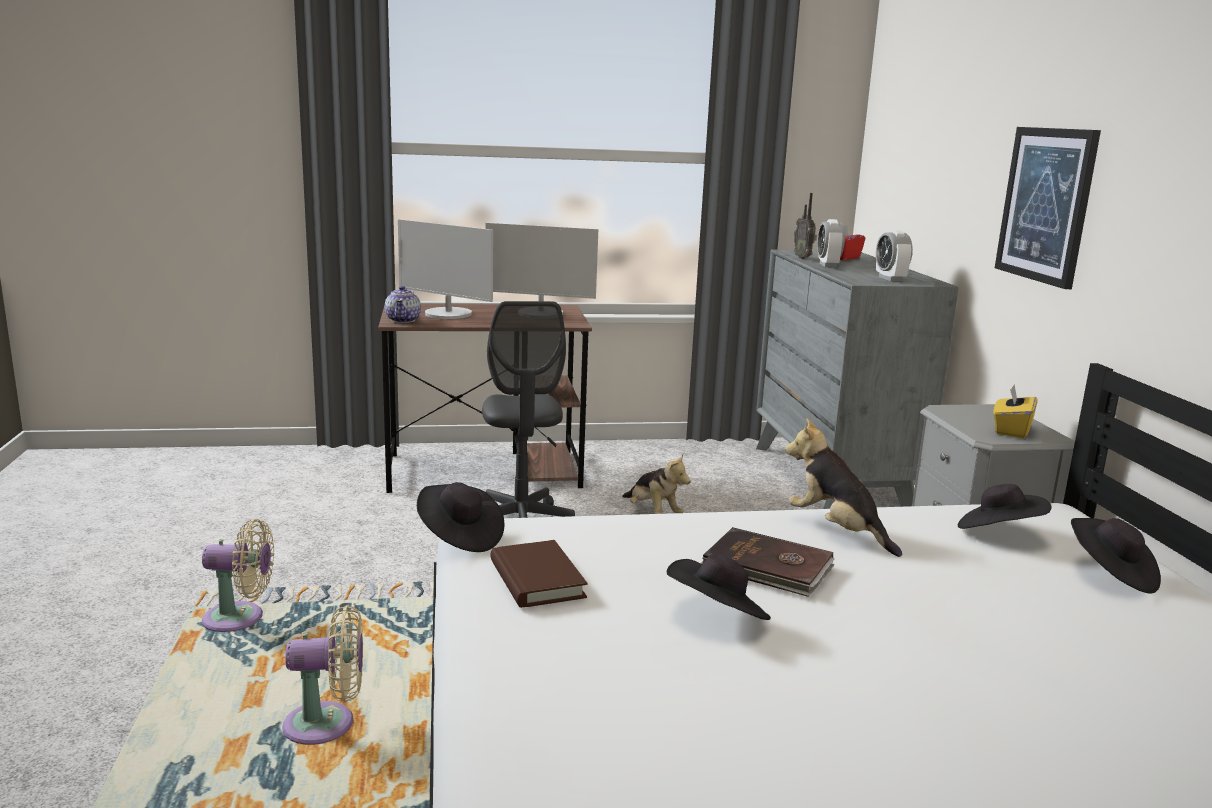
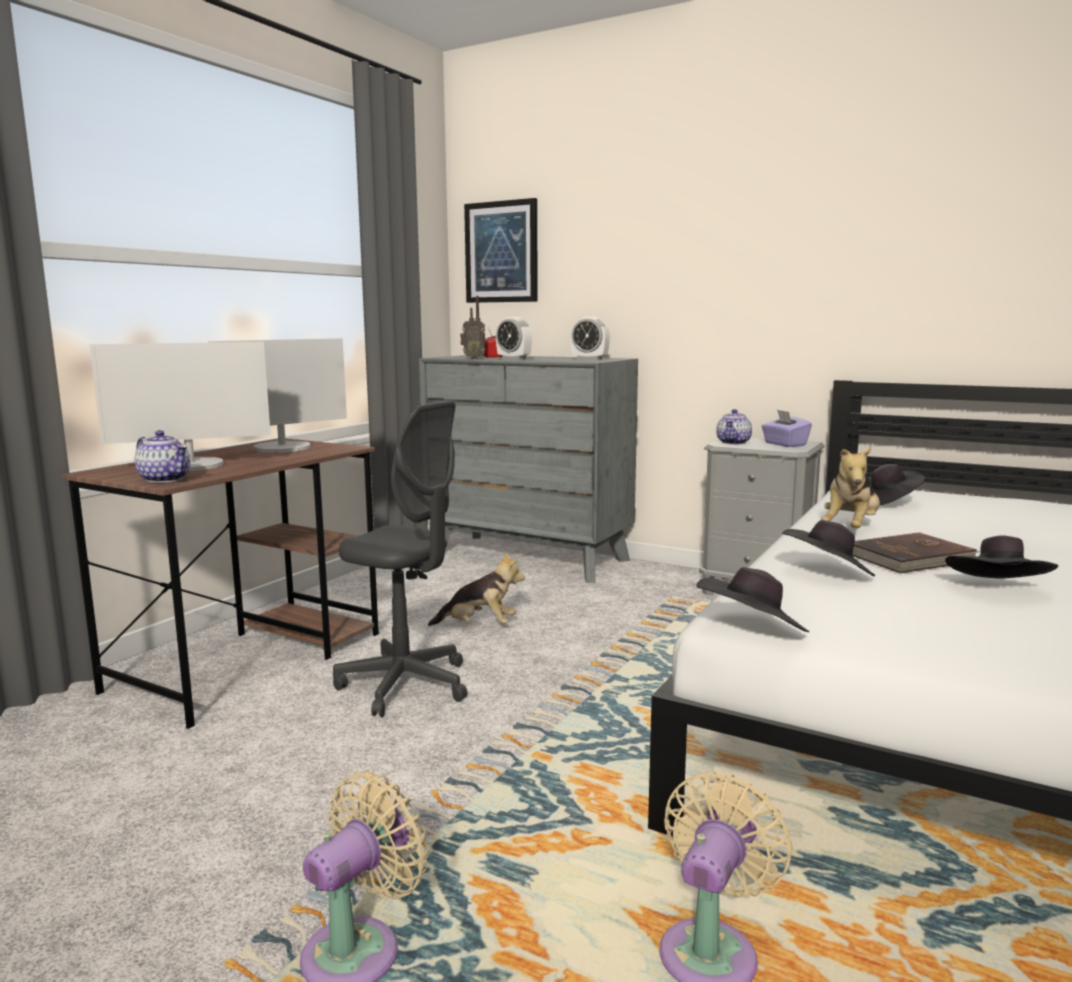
camera: 50 degrees left, 5 degrees down
(536, 579) = (888, 626): brown book -> none
(836, 530) = (850, 529): plush toy -> plush toy turned 60 degrees counterclockwise
(963, 412) = (734, 443): none -> teapot
(1011, 430) = (784, 444): yellow tissue box -> purple tissue box
(1046, 205) = (735, 278): picture -> picture (501, 252)
(1111, 574) = (971, 502): black hat -> black hat (827, 573)

